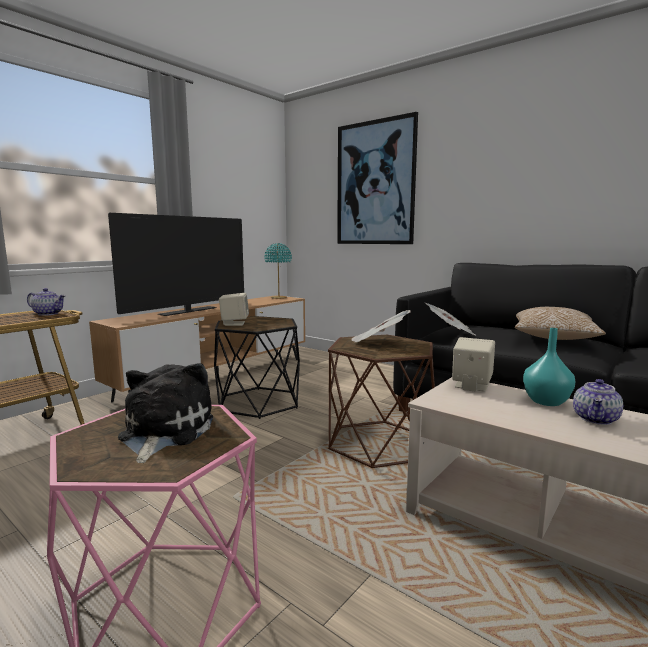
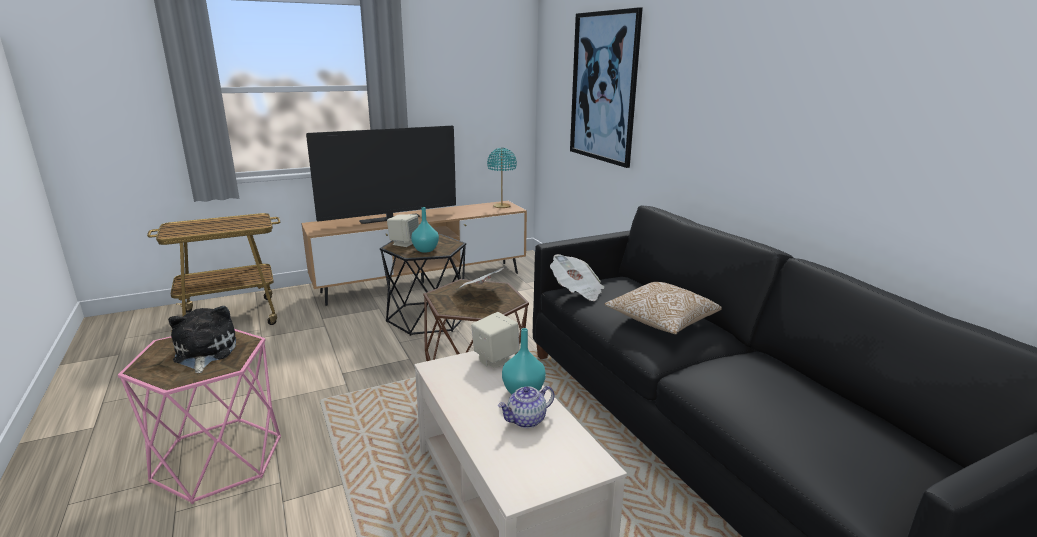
camera: 25 degrees right, 10 degrees up
(48, 314) = (256, 220): teapot -> none
(163, 432) = (204, 353): plush toy -> plush toy turned 45 degrees counterclockwise
(265, 325) = (425, 250): none -> turquoise vase

